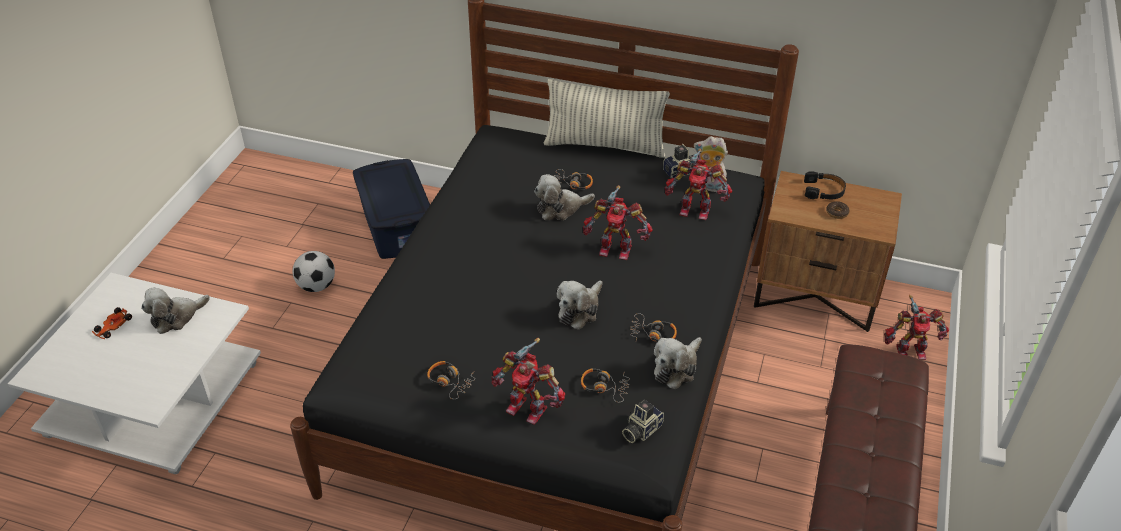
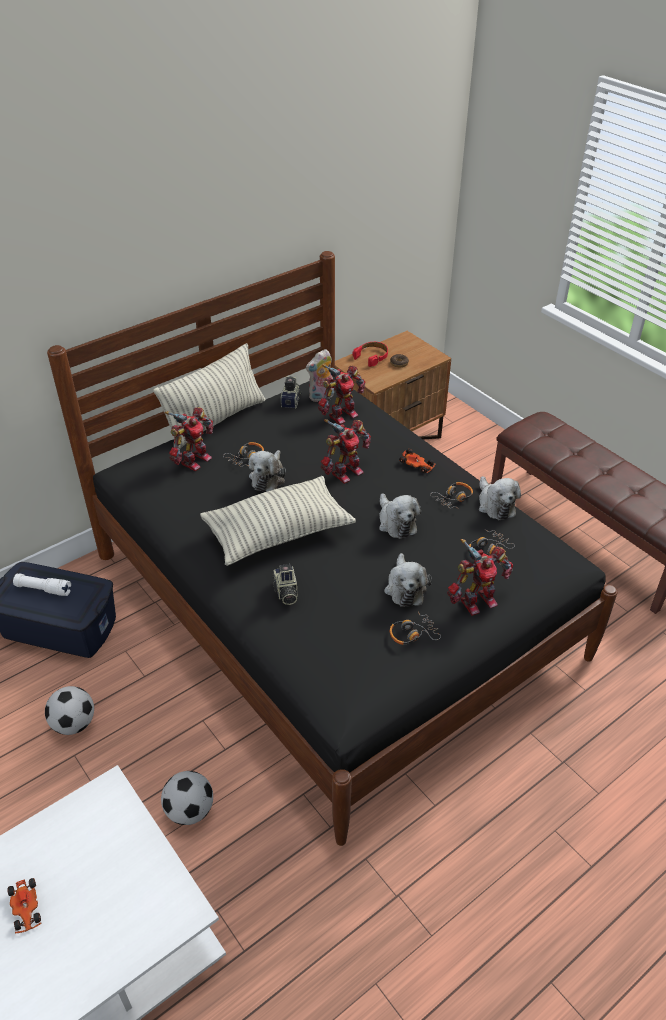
camera: 55 degrees left, 0 degrees up
(176, 317) = (72, 837): plush toy -> plush toy (405, 588)
(286, 391) = (190, 810): none -> football
(393, 186) = (43, 589): none -> white flashlight
(498, 247) = (278, 533): none -> pillow
(640, 430) = (543, 551): camera -> camera (285, 592)
(676, 289) = (417, 465): none -> toy car
(823, 191) = (372, 357): black headphones -> red headphones
(909, 350) = (472, 431): toy robot -> toy robot (194, 460)

